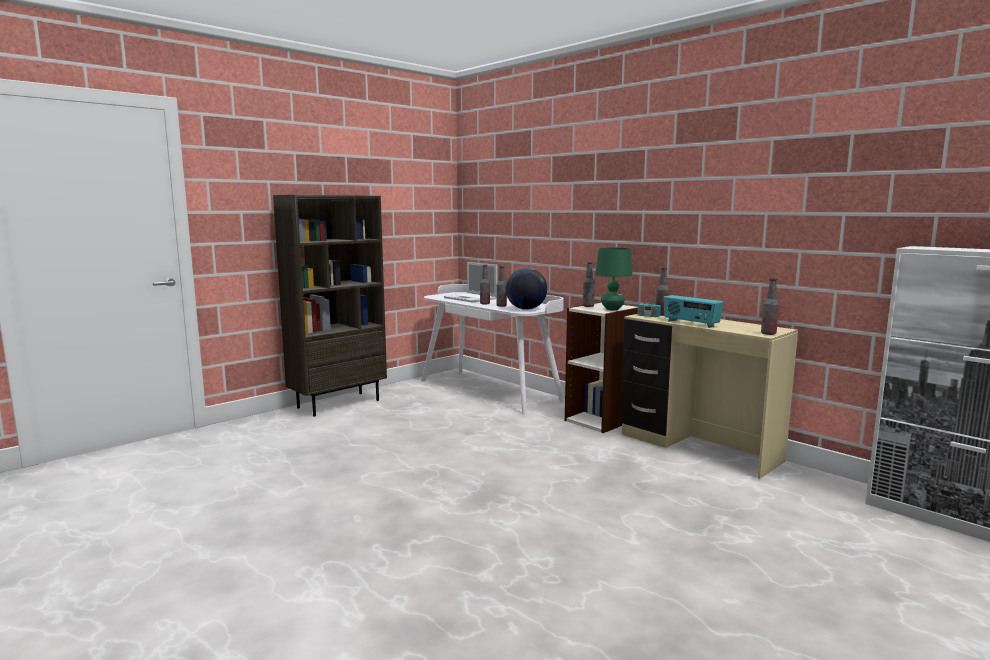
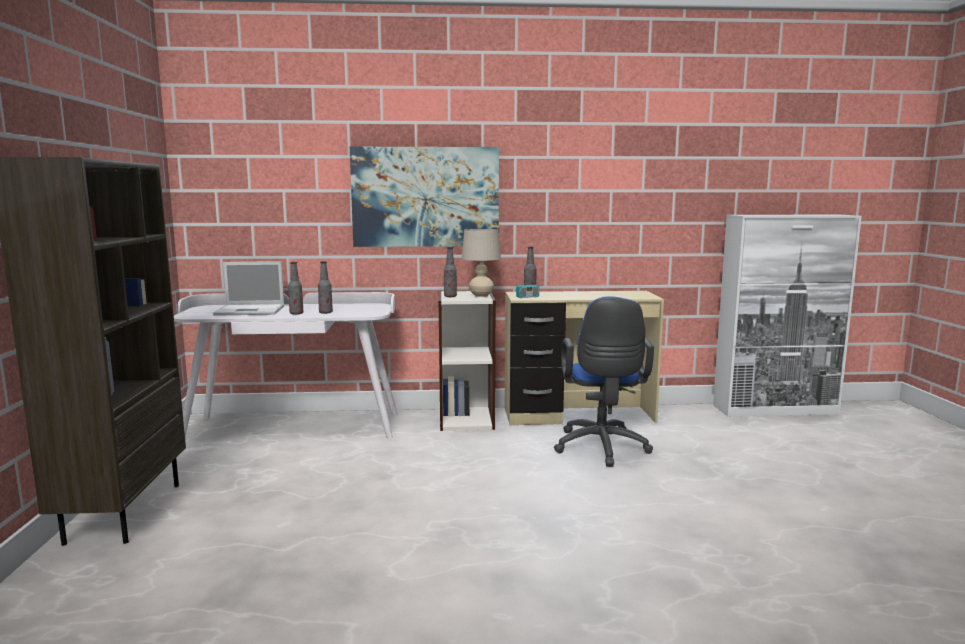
camera: 50 degrees left, 0 degrees up
(526, 309) = (365, 311): globe -> none
(598, 217) = (425, 197): none -> picture
(612, 309) = (481, 296): green table lamp -> beige table lamp
(649, 474) = (601, 449): none -> blue office chair
(690, 324) = (580, 297): radio -> none
(768, 333) = (649, 296): bottle -> none

